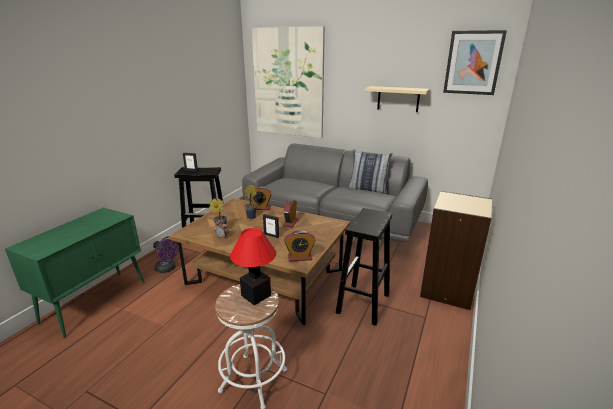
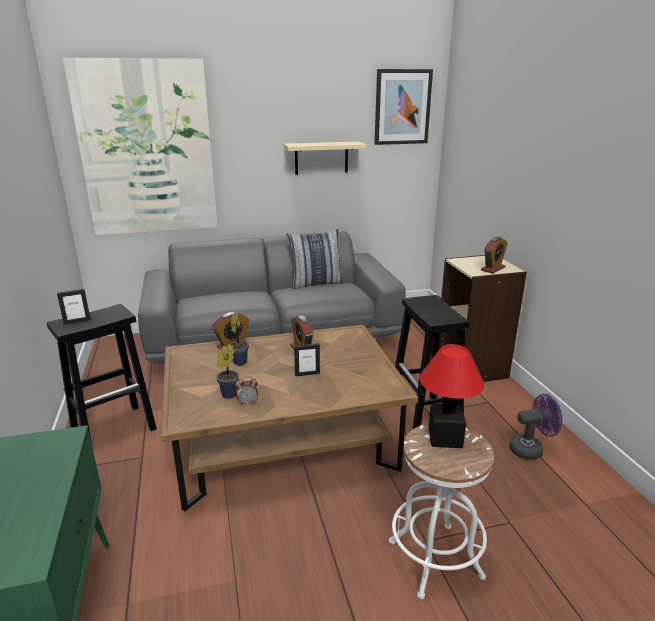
camera: 40 degrees left, 0 degrees up
(168, 269) = (119, 505): purple fan -> purple fan (531, 449)
(299, 257) = (382, 384): alarm clock -> alarm clock (492, 269)

